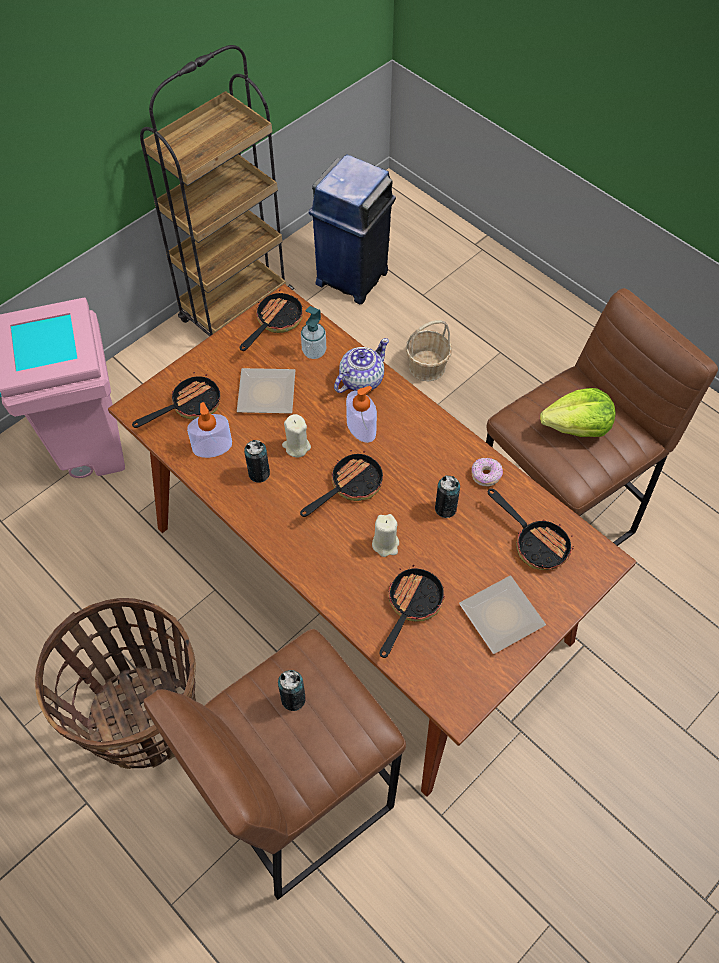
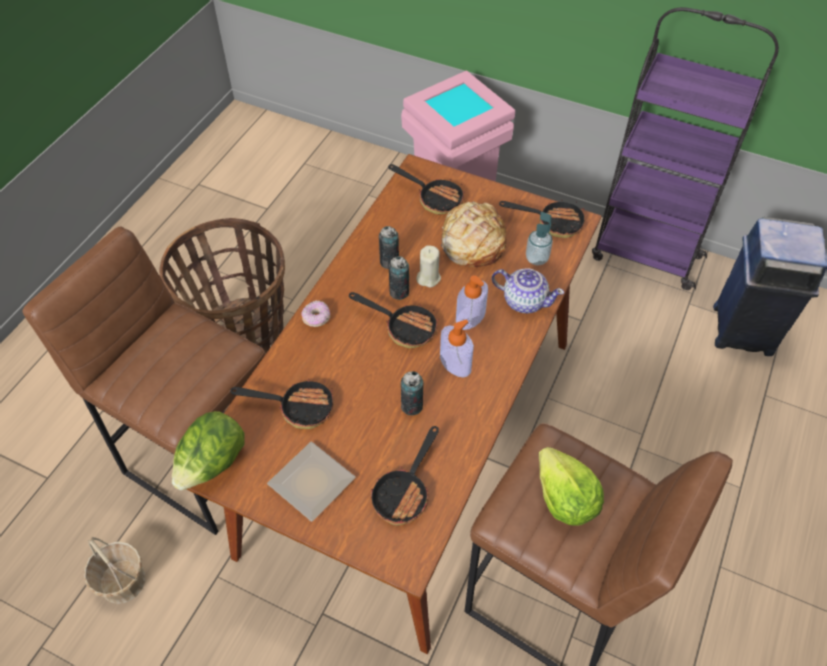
camera: 70 degrees right, 5 degrees down
(212, 447) = (401, 225): soap dispenser -> soap dispenser (455, 363)
(235, 309) = (645, 257): brown cart -> purple cart
(268, 395) = (472, 243): plate -> bread
(293, 699) = (187, 349): can -> can (399, 292)
(385, 544) = (355, 370): beige candle -> none
(427, 366) = (678, 425): basket -> basket (122, 581)
(451, 702) = (212, 464): none -> lettuce
(485, 475) = (464, 429): donut -> donut (316, 318)

